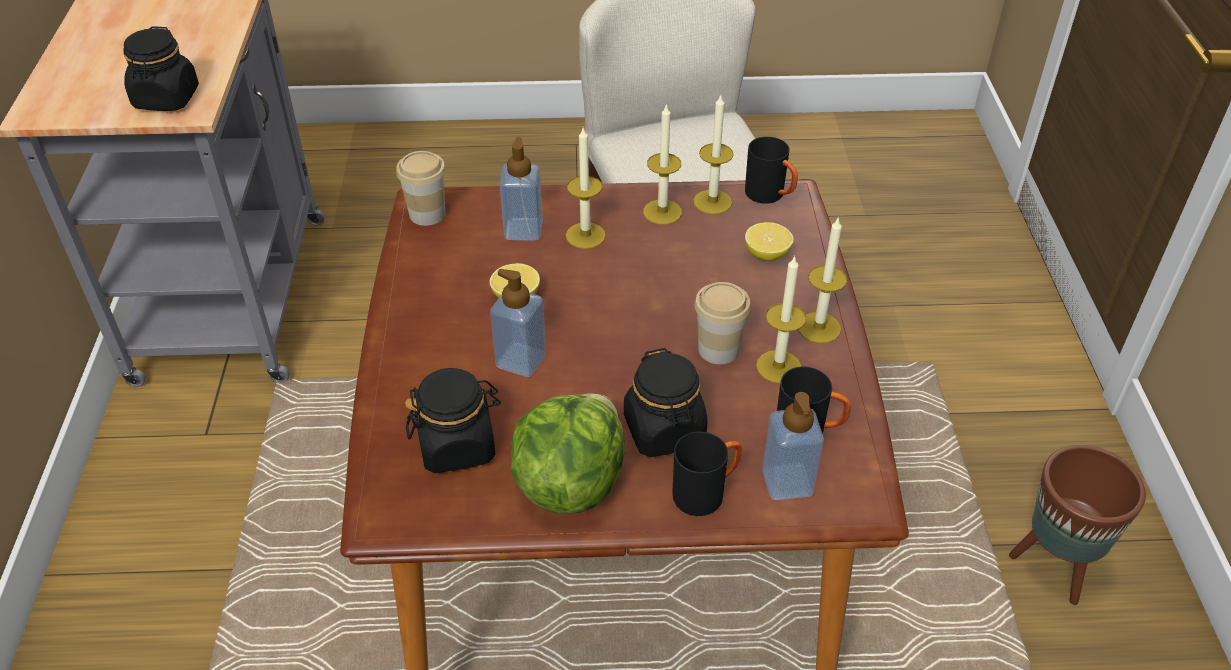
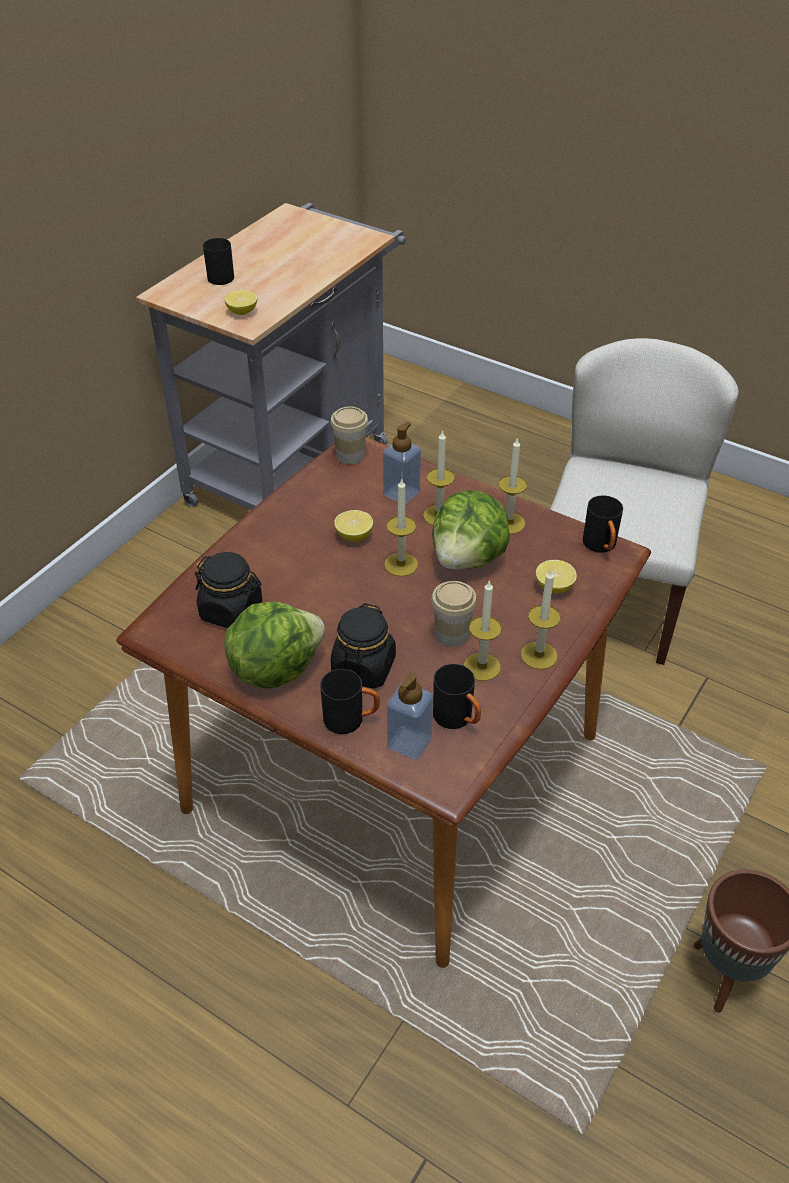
camera: 35 degrees right, 0 degrees up
(93, 68) = (219, 276): none -> black mug
(166, 98) = (242, 312): black jar -> lemon
(521, 361) = (318, 578): soap dispenser -> none
(658, 265) = (468, 558): none -> lettuce
(712, 202) = (553, 532): candle -> candle (401, 564)

